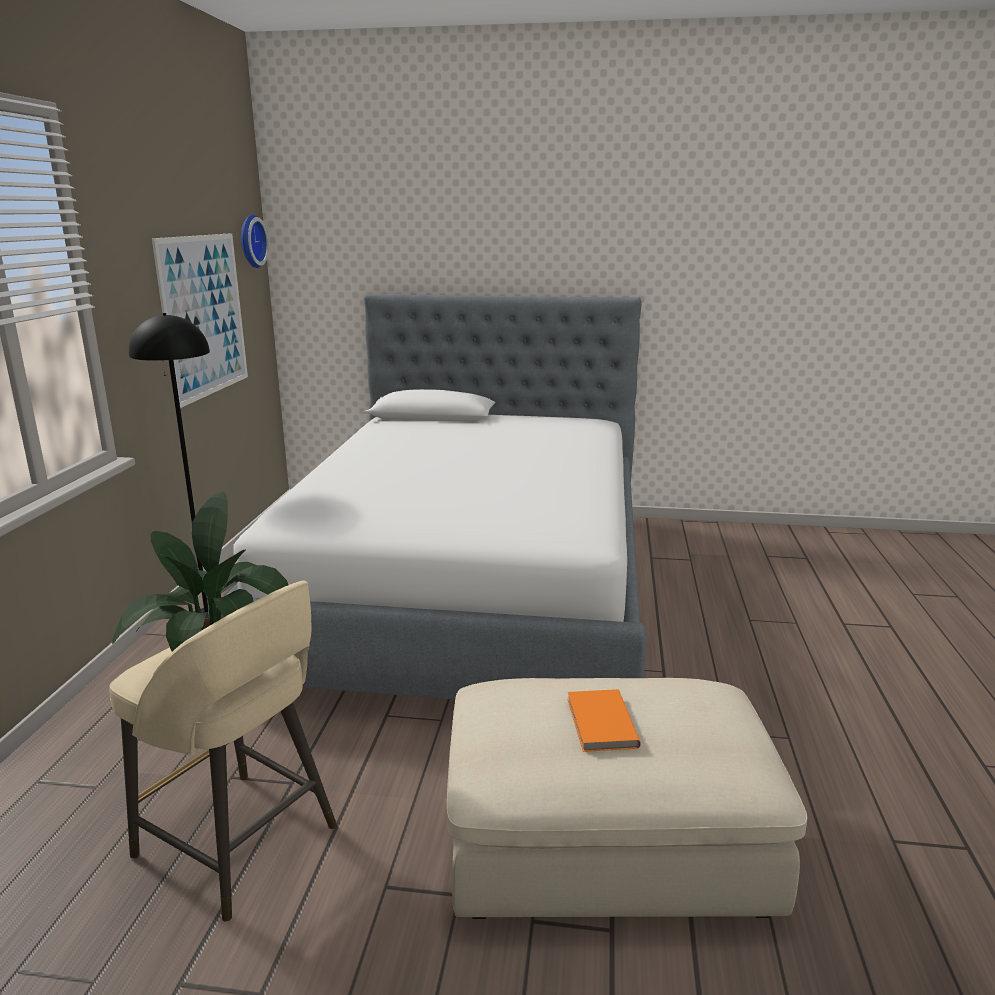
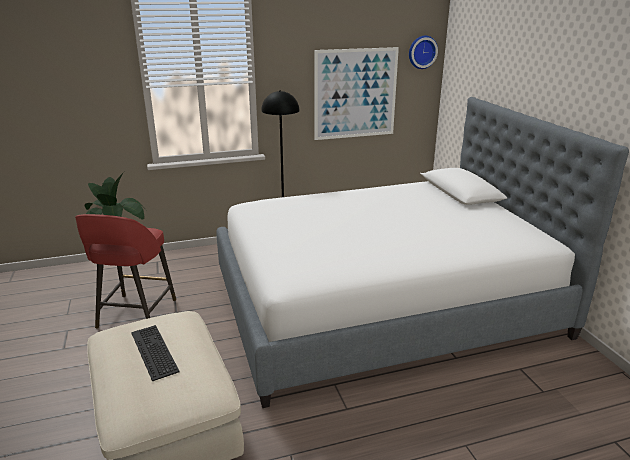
camera: 65 degrees right, 5 degrees up
(240, 844) = (136, 315): beige stool -> red stool
(600, 724) = (152, 351): orange book -> keyboard

